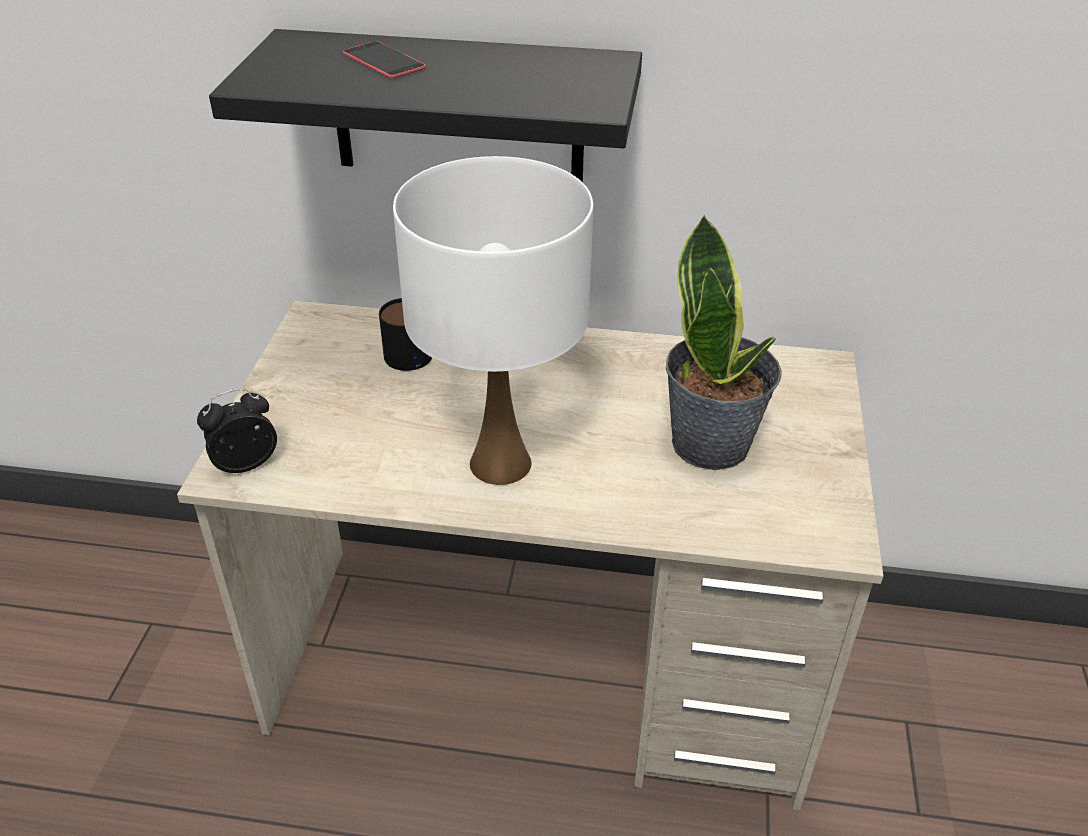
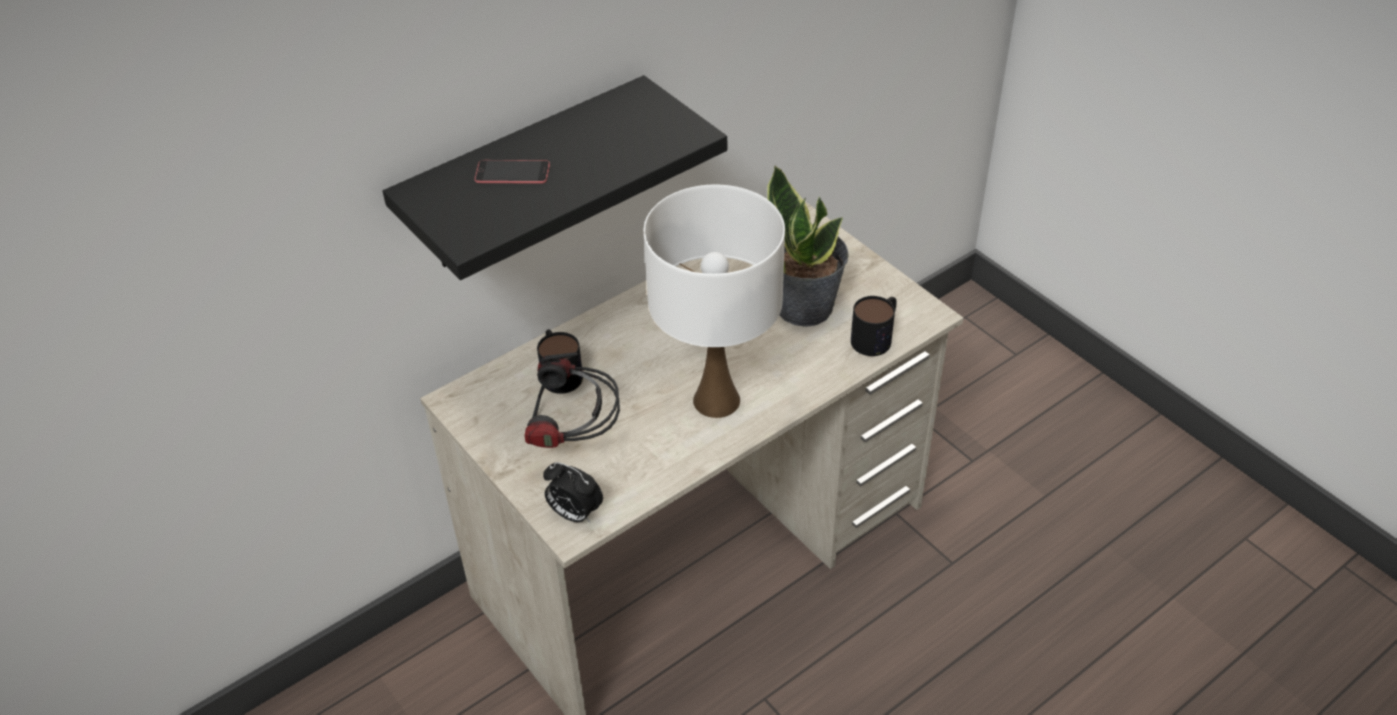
camera: 45 degrees left, 5 degrees up
(245, 463) = (574, 514): alarm clock -> alarm clock turned 75 degrees counterclockwise
(338, 409) = (575, 441): none -> headphones
(747, 522) = (876, 336): none -> mug

